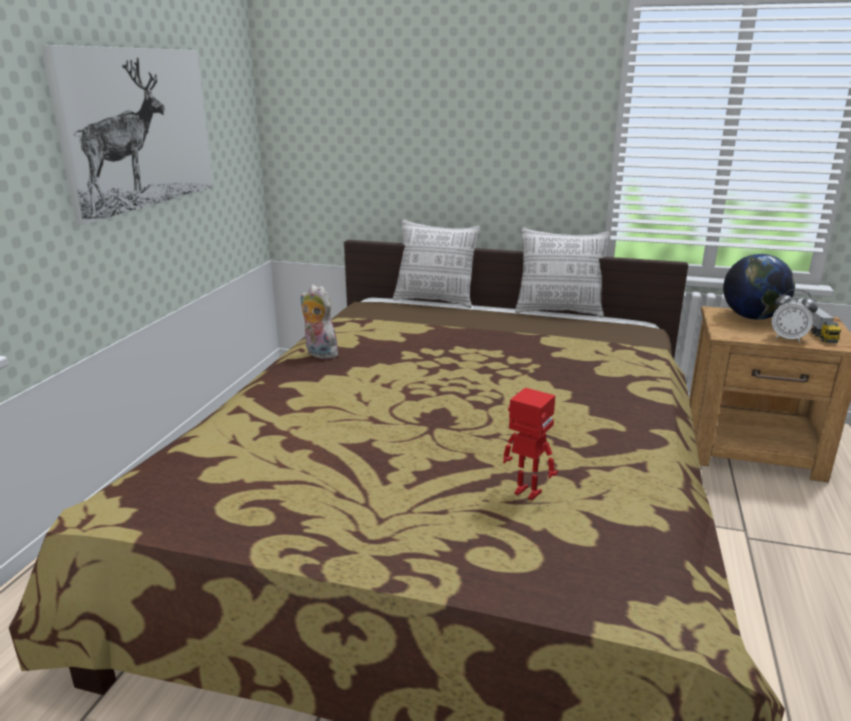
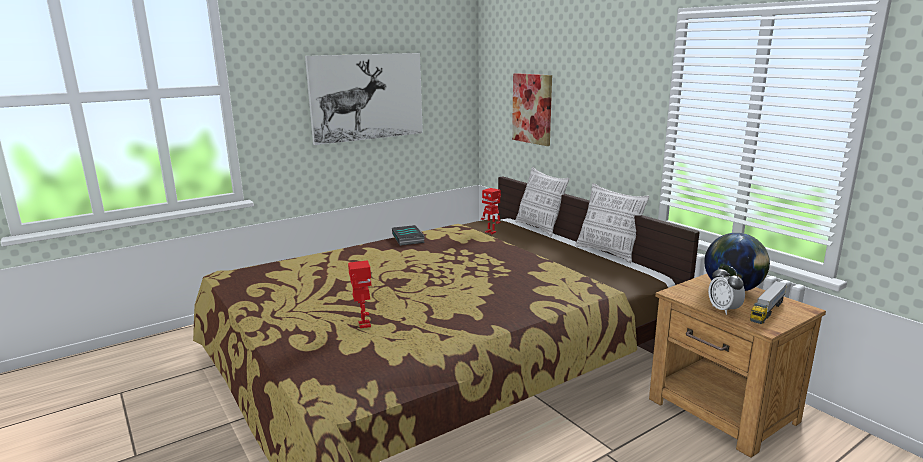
camera: 40 degrees right, 5 degrees down
(318, 354) = (409, 238): plush toy -> book
(378, 136) = (532, 108): none -> picture
(406, 318) = (491, 232): none -> toy robot

